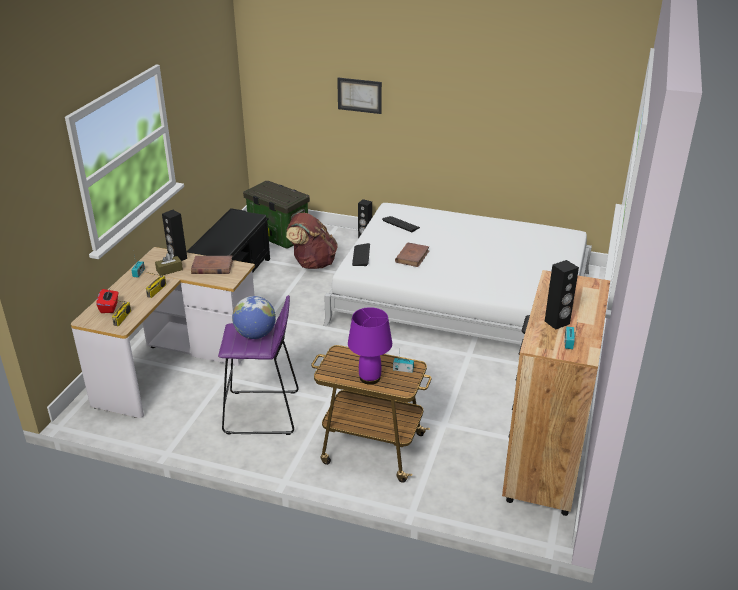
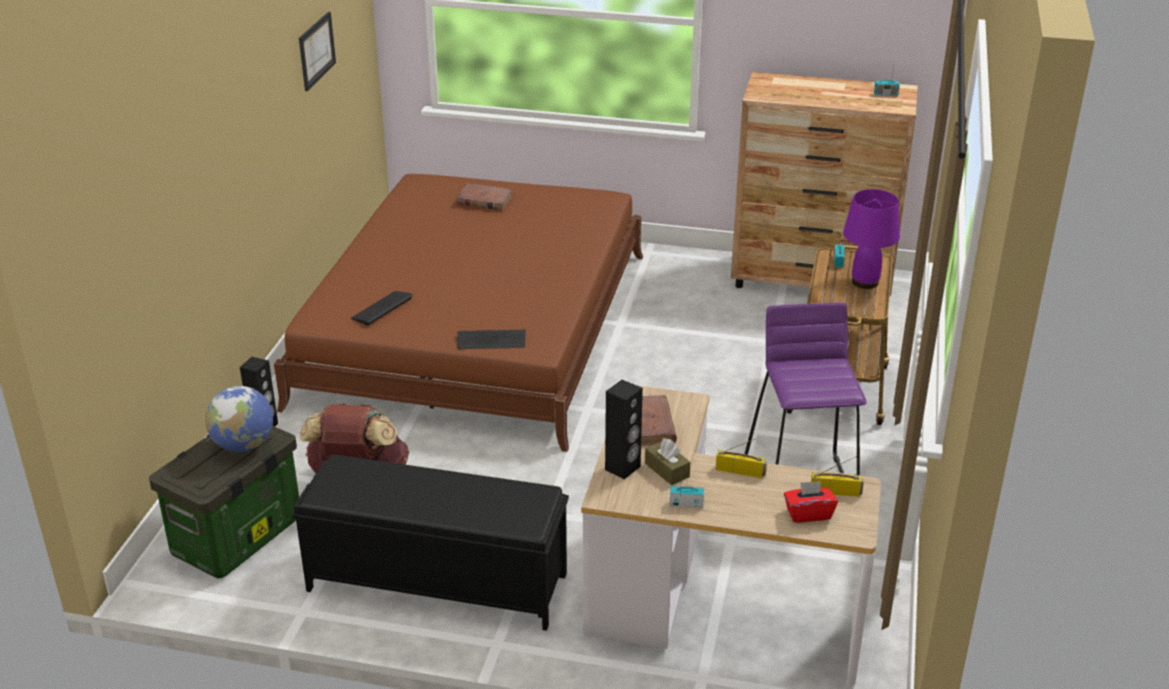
camera: 95 degrees left, 0 degrees up
(255, 335) = (809, 372): globe -> globe (243, 445)
(359, 95) = (188, 186): picture -> picture (316, 50)
(412, 256) = (493, 295): brown book -> brown book (484, 200)
(462, 297) = (475, 328): white bed -> brown bed
(557, 323) = (851, 97): black speaker -> none

